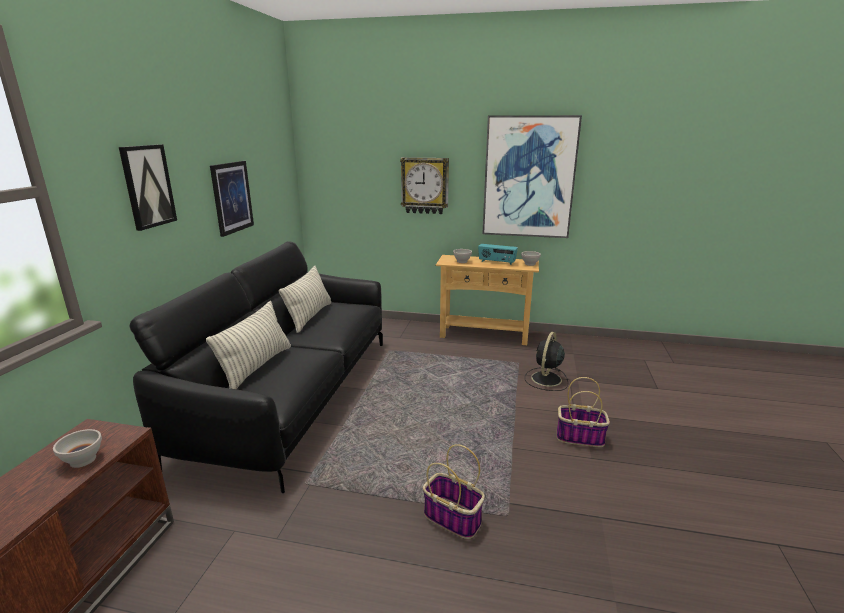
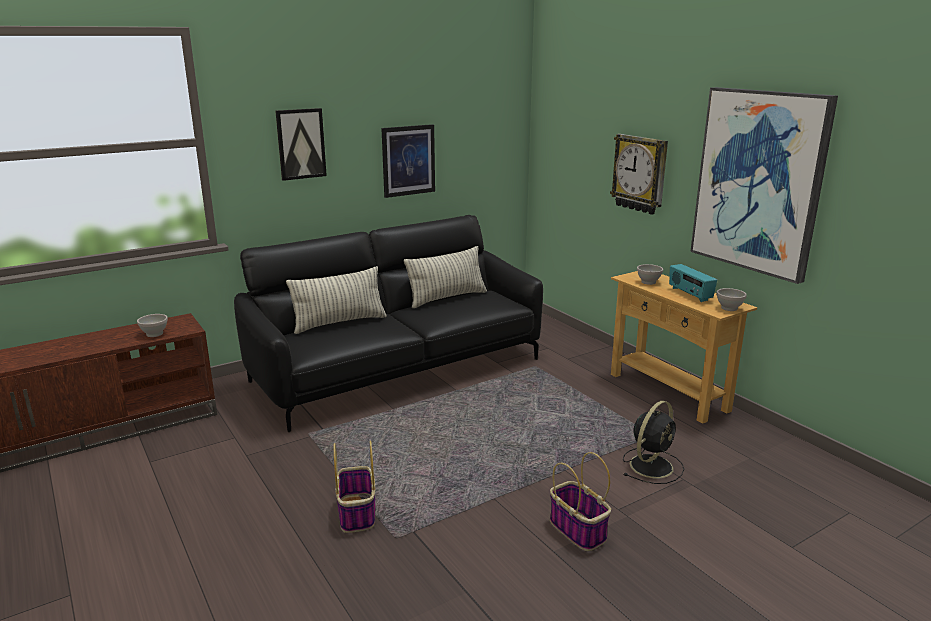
camera: 45 degrees right, 0 degrees up
(546, 379) = (652, 465): black fan -> black fan turned 150 degrees clockwise

